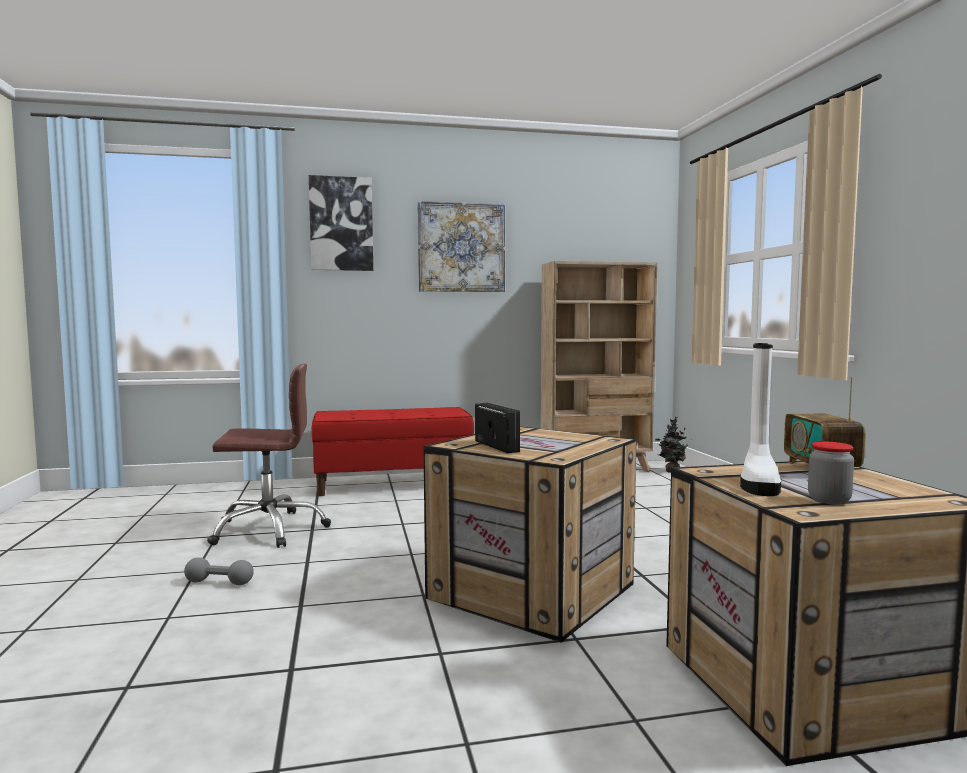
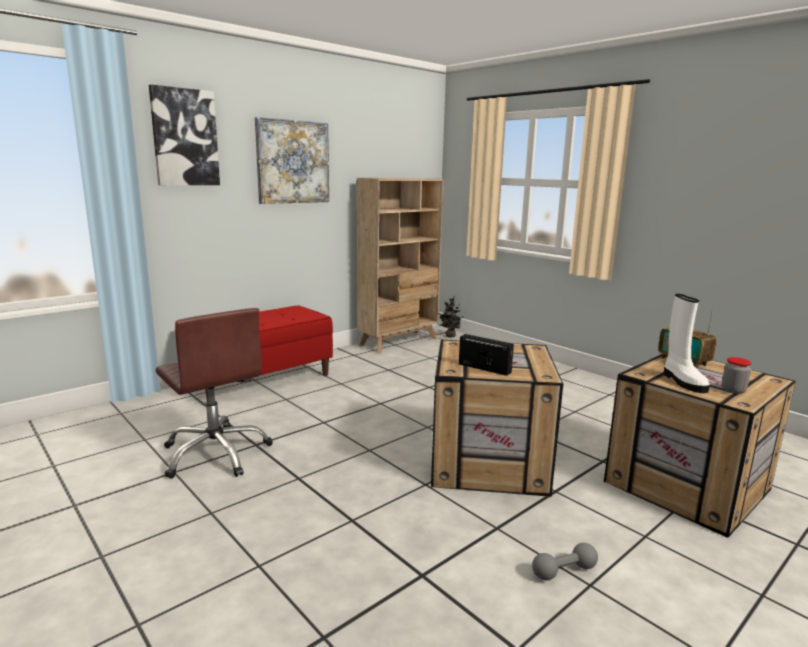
camera: 30 degrees left, 10 degrees up
(219, 582) = (252, 519): grey dumbbell -> grey dumbbell (564, 571)
(269, 529) = (216, 453): brown office chair -> brown office chair turned 90 degrees clockwise

